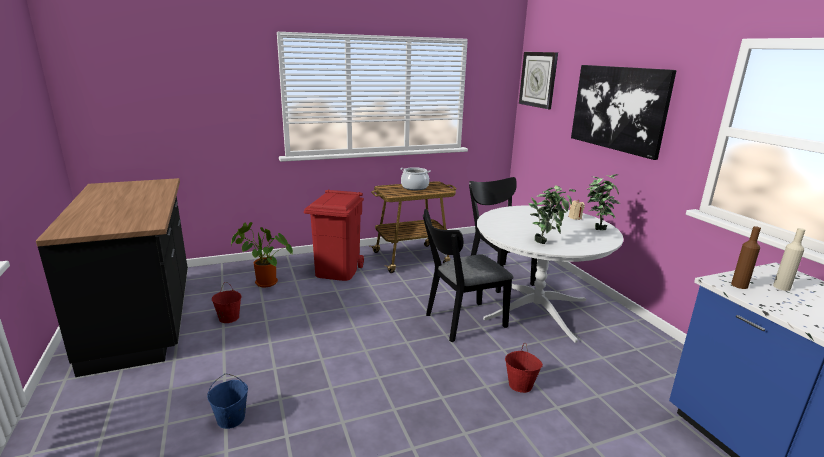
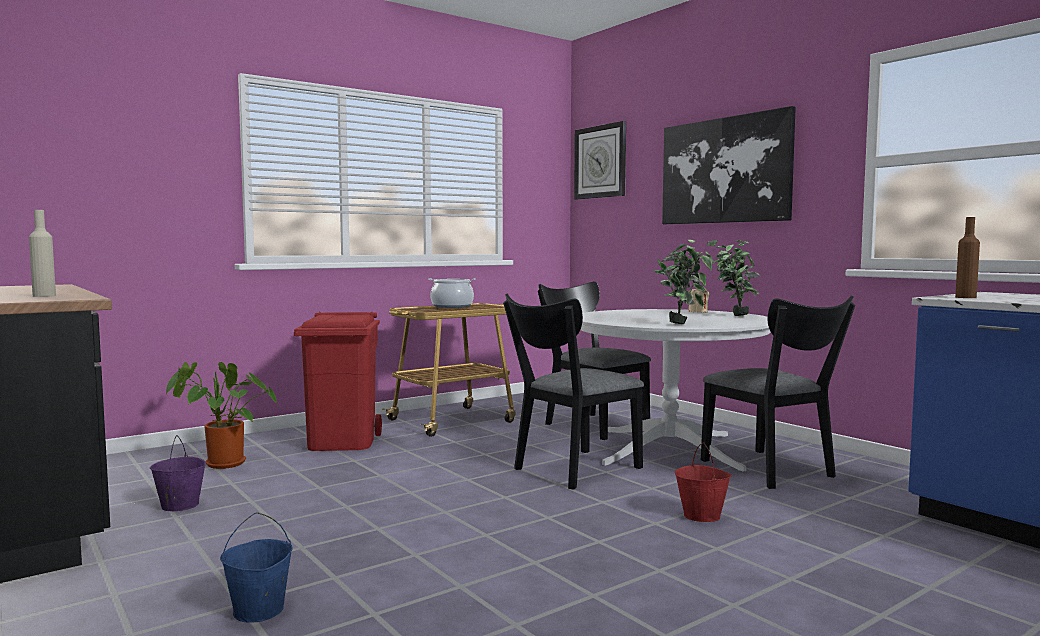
camera: 15 degrees left, 15 degrees down
(228, 318) = (179, 505): red bucket -> purple bucket
(596, 345) = (772, 471): none -> black chair
(781, 287) = (1009, 296): beige bottle -> beige bottle (44, 296)

